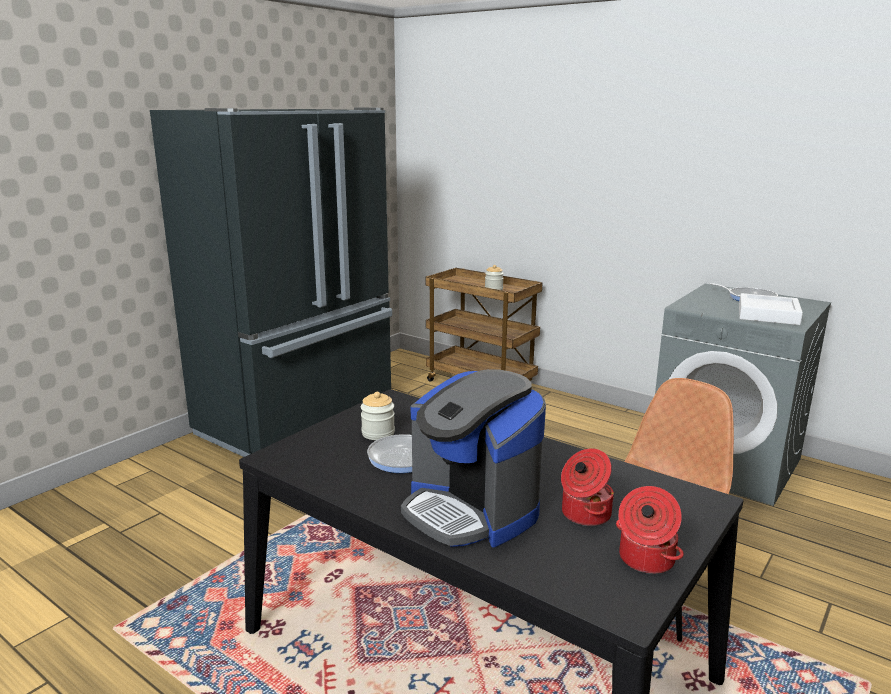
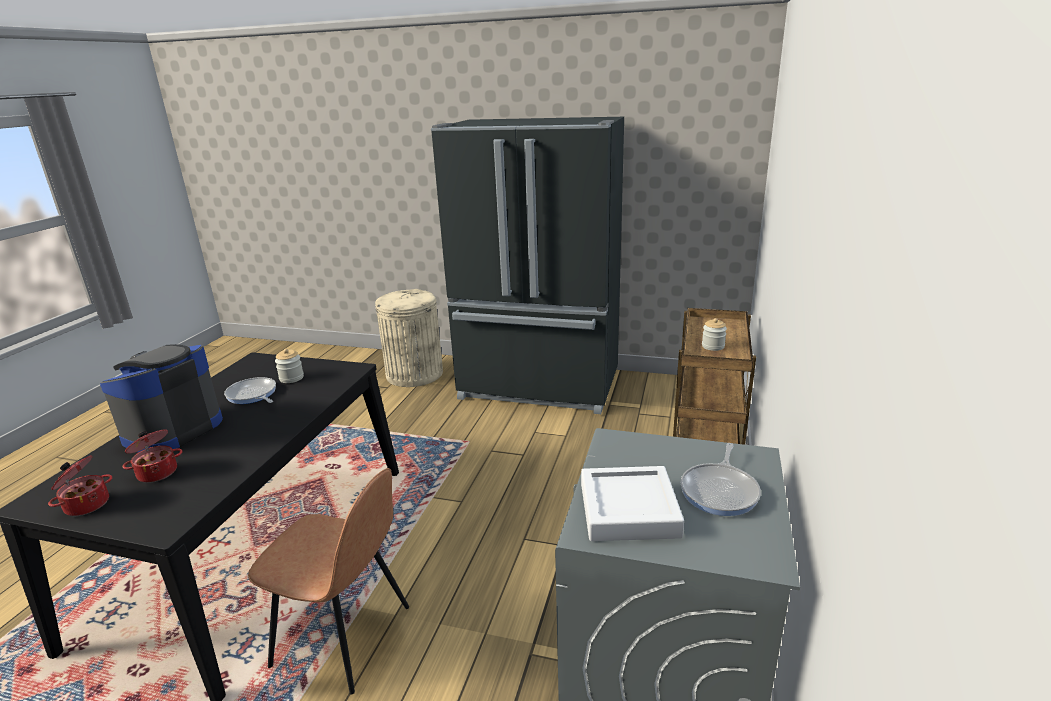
camera: 70 degrees right, 5 degrees up
(151, 487) = (414, 374): none -> beige trash can

